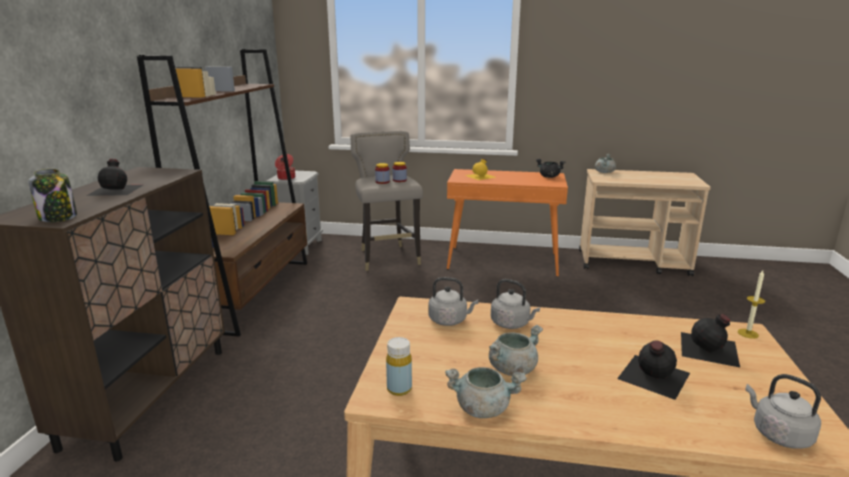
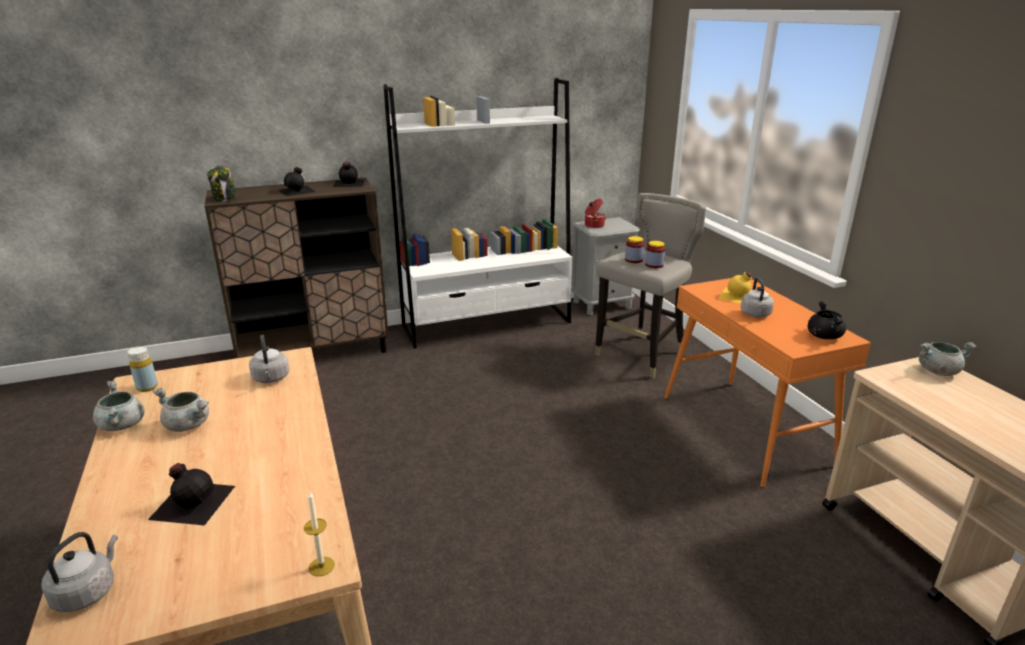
camera: 60 degrees right, 5 degrees up
(254, 293) = (487, 324): brown bookcase -> white bookcase
(512, 324) = (277, 408): grey kettle -> grey kettle (756, 315)
(710, 349) = (265, 536): black bottle -> black bottle (348, 183)

